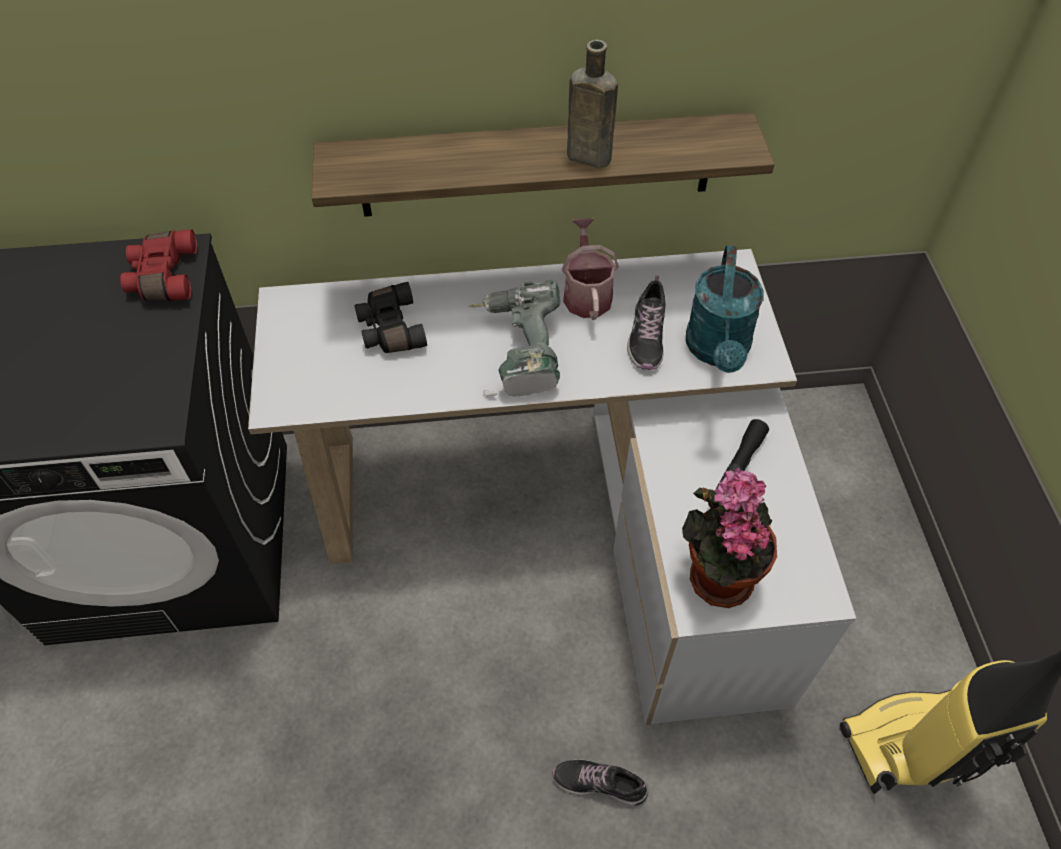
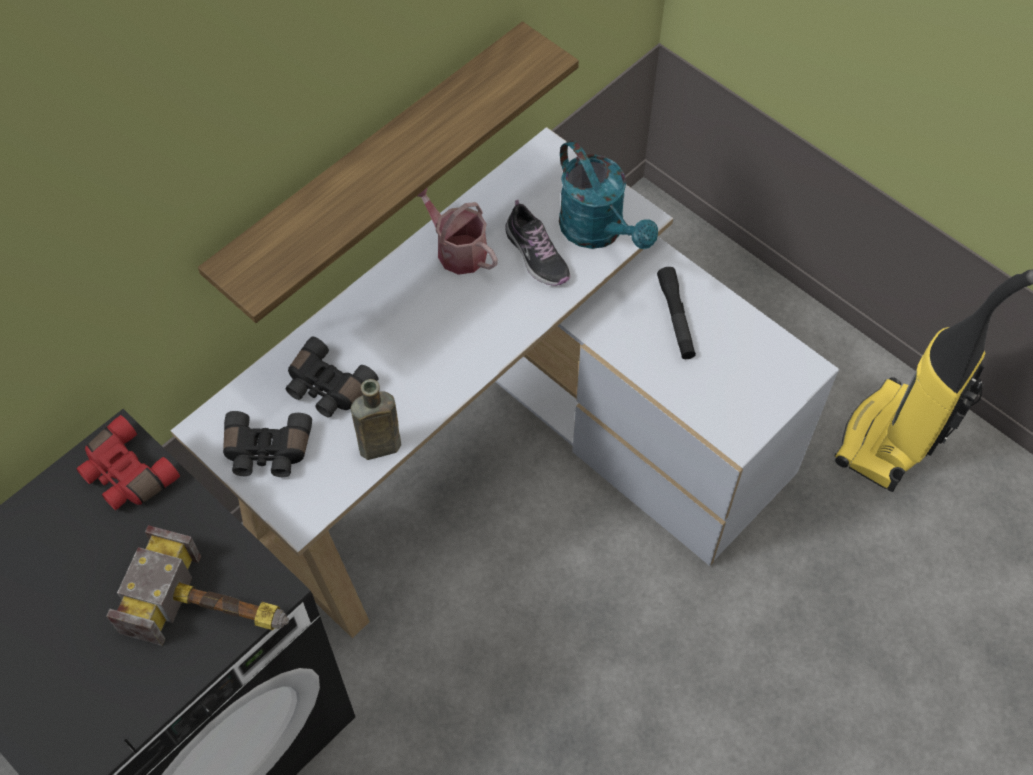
camera: 40 degrees left, 5 degrees up
(110, 408) = (215, 609): none -> hammer
(302, 345) = (267, 452): none -> black binoculars
(517, 353) = (451, 337): power drill -> none
(585, 156) = (435, 140): brown bottle -> brown bottle (377, 447)
(599, 783) = (713, 633): shoe -> none
(717, 574) = (729, 405): potted plant -> none

